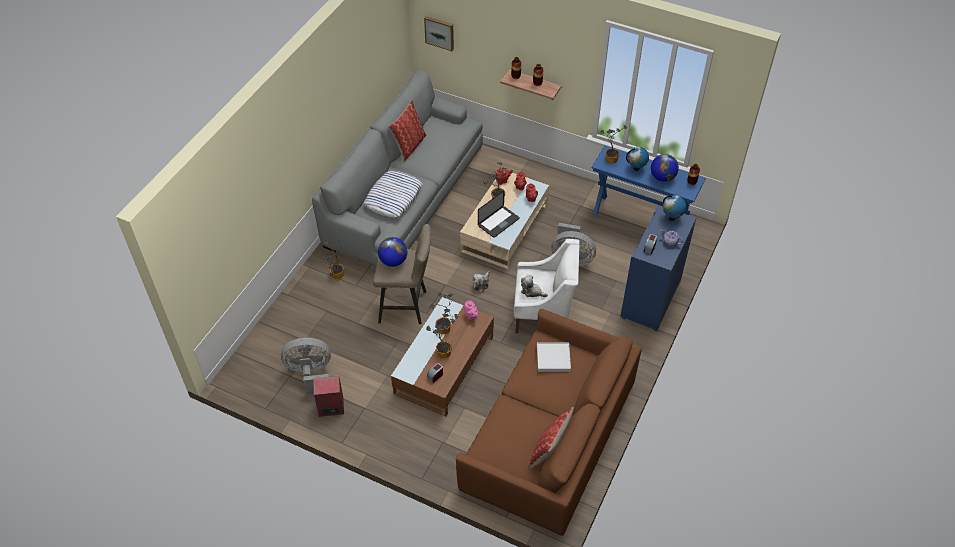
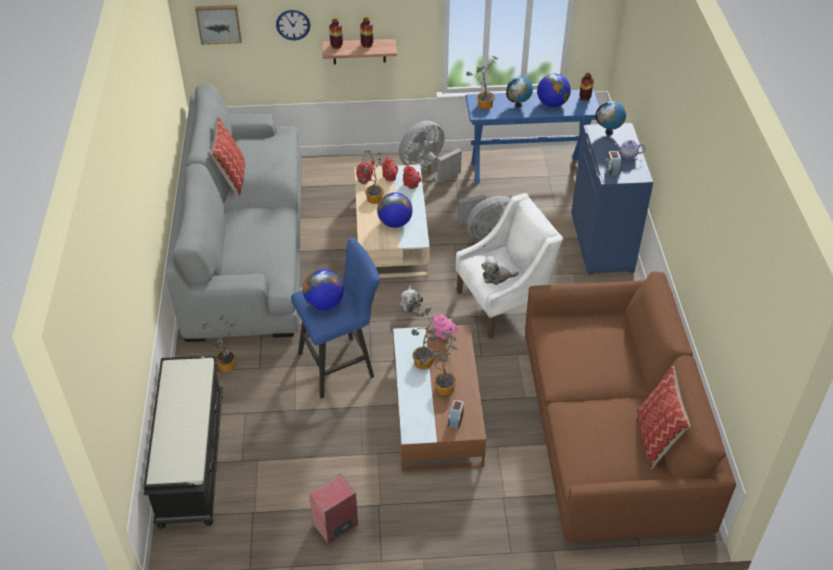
camera: 30 degrees left, 5 degrees down
(277, 324) = (190, 458): none -> black bench
(311, 374) = (279, 497): grey fan -> grey fan (427, 168)
(393, 197) = (256, 240): pillow -> none
(407, 306) = (341, 364): beige stool -> blue stool
(490, 50) = (293, 24): none -> wall clock
(498, 222) = (395, 223): laptop -> globe
(553, 358) = (577, 336): white tray -> none

